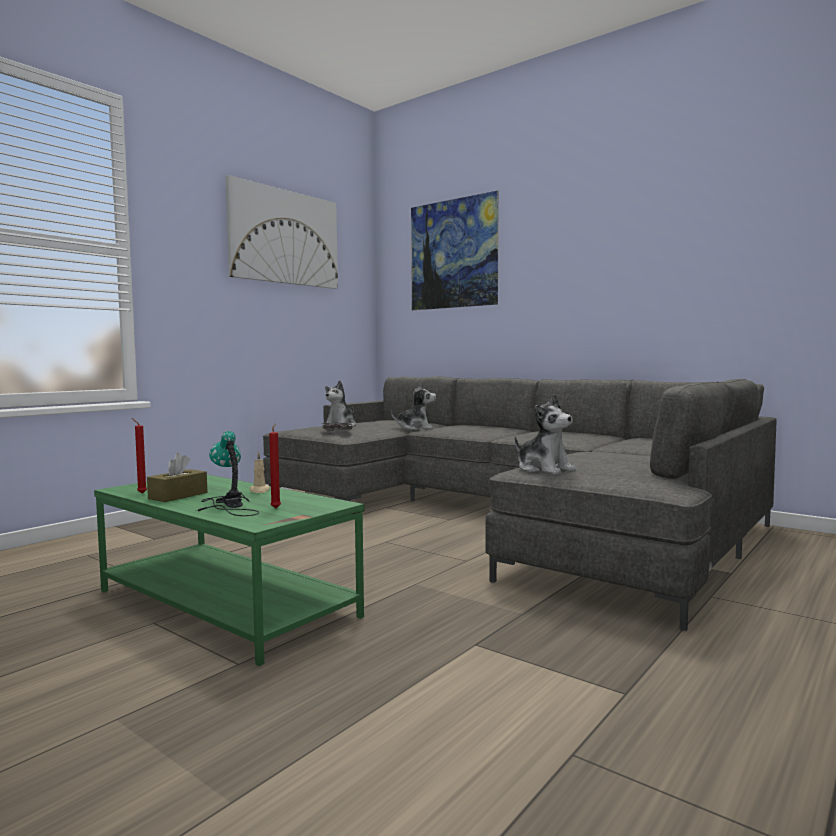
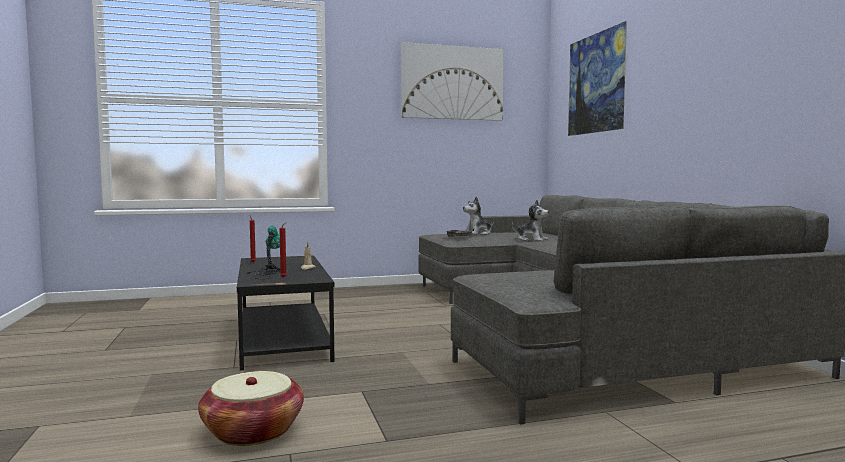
camera: 35 degrees right, 0 degrees up
(178, 495) = (263, 265): brown tissue box -> none
(227, 603) = (284, 338): green coffee table -> black coffee table
(469, 745) = (253, 431): none -> basket
(544, 469) = (493, 275): plush toy -> none

